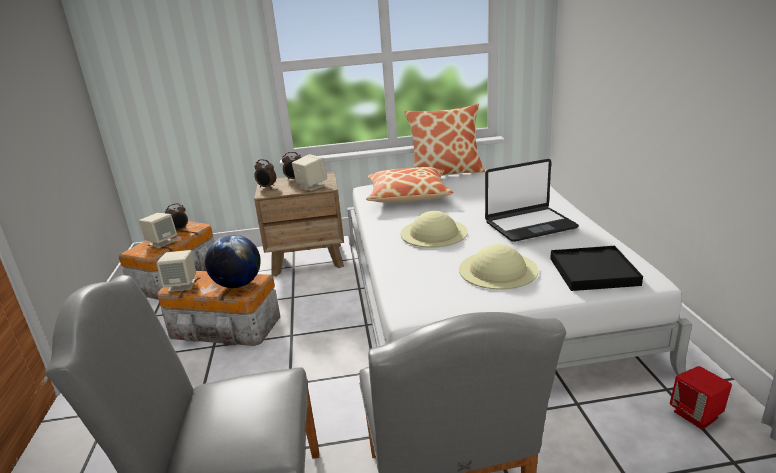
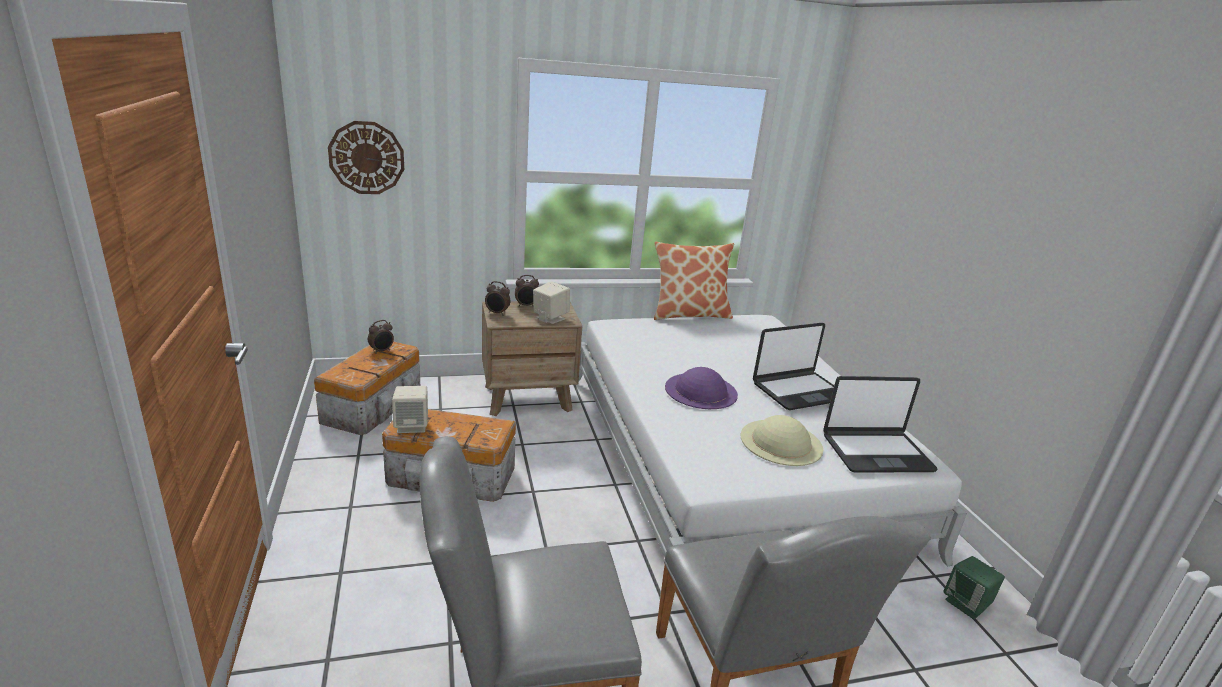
camera: 10 degrees left, 0 degrees up
(144, 68) = (366, 158): none -> wall clock
(162, 242) = (365, 366): beige speaker -> none
(238, 284) = (479, 430): globe -> none
(408, 195) = (656, 339): pillow -> none
(433, 232) = (701, 390): beige hat -> purple hat
(593, 271) = (876, 452): black tray -> laptop
(696, 415) = (966, 604): red speaker -> green speaker

